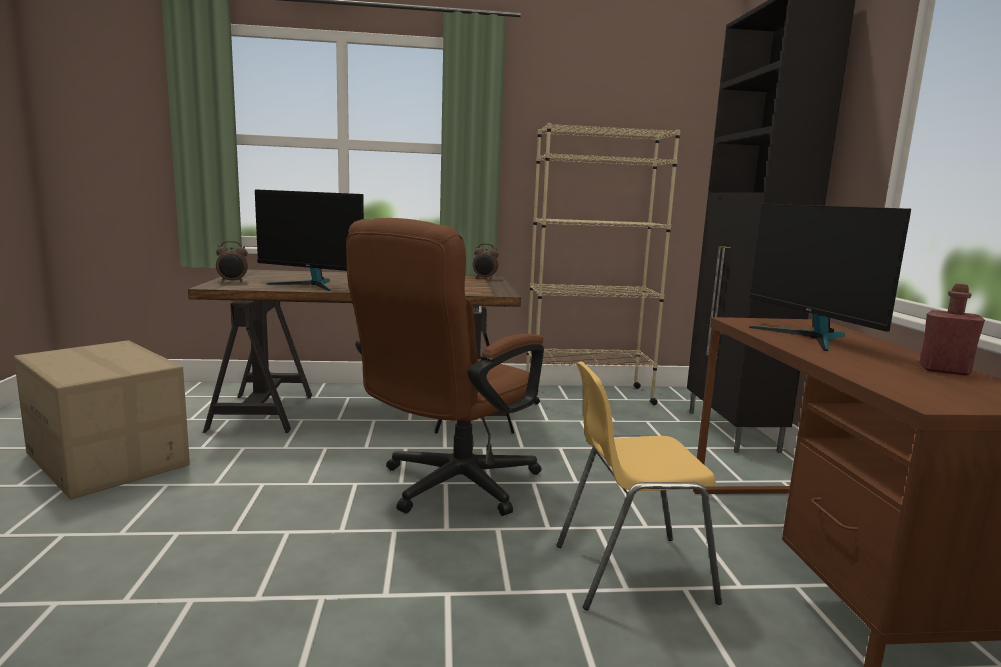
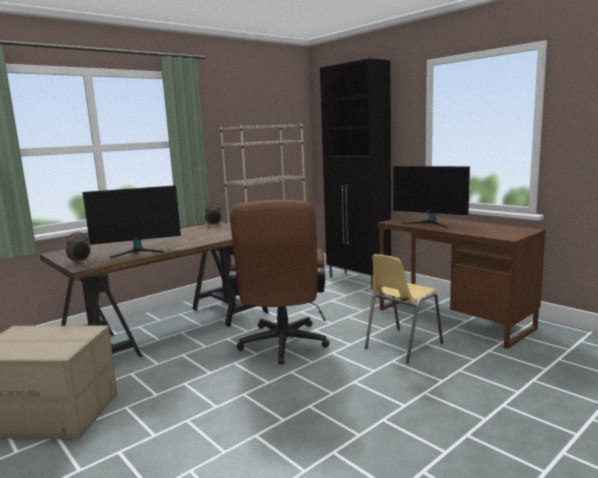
camera: 35 degrees left, 0 degrees up
(944, 371) = (488, 226): red bottle -> none

